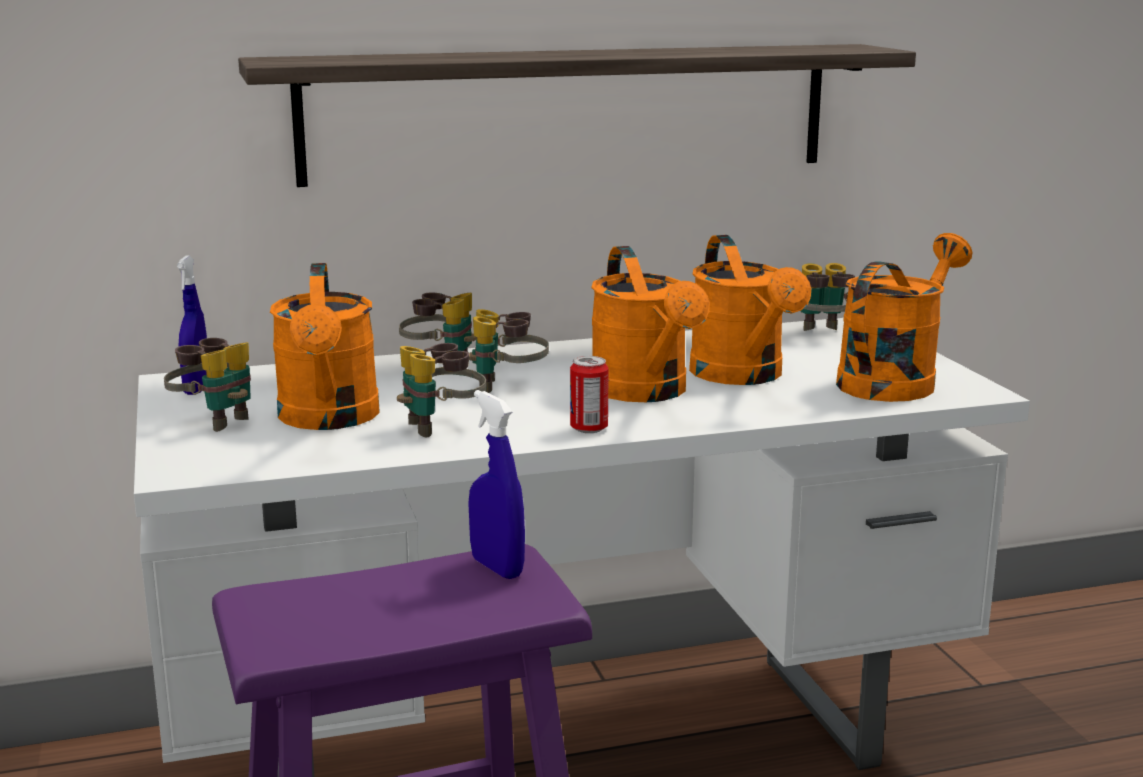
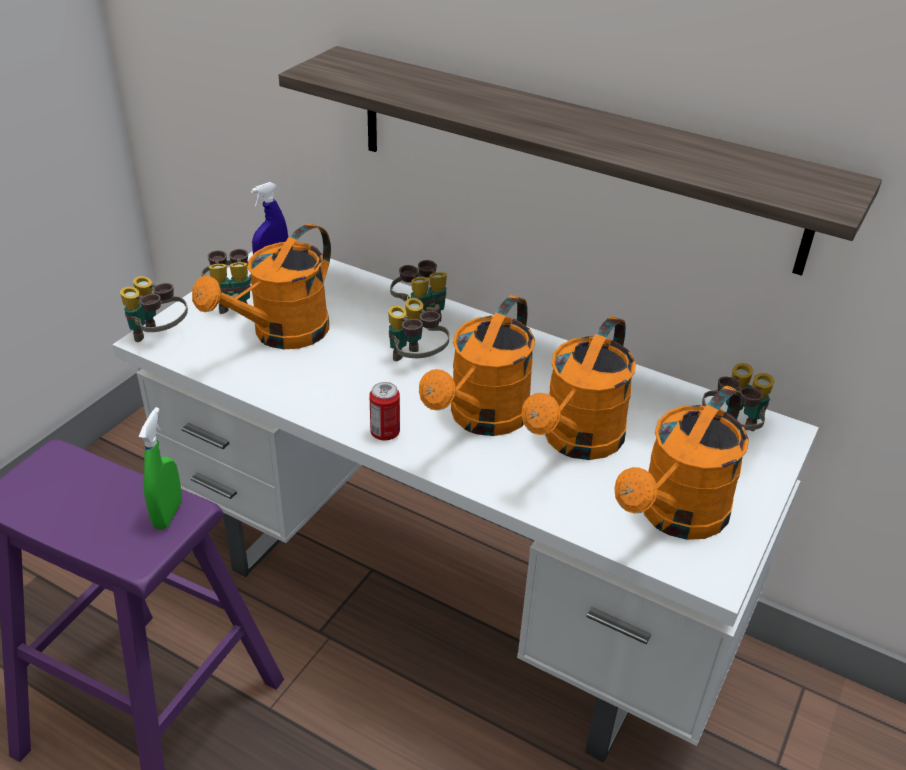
camera: 45 degrees right, 20 degrees up
(441, 427) = (317, 378): binoculars -> binoculars (158, 337)
(497, 568) = (168, 514): blue spray bottle -> green spray bottle
(894, 380) = (675, 517): orange watering can -> orange watering can turned 135 degrees clockwise

